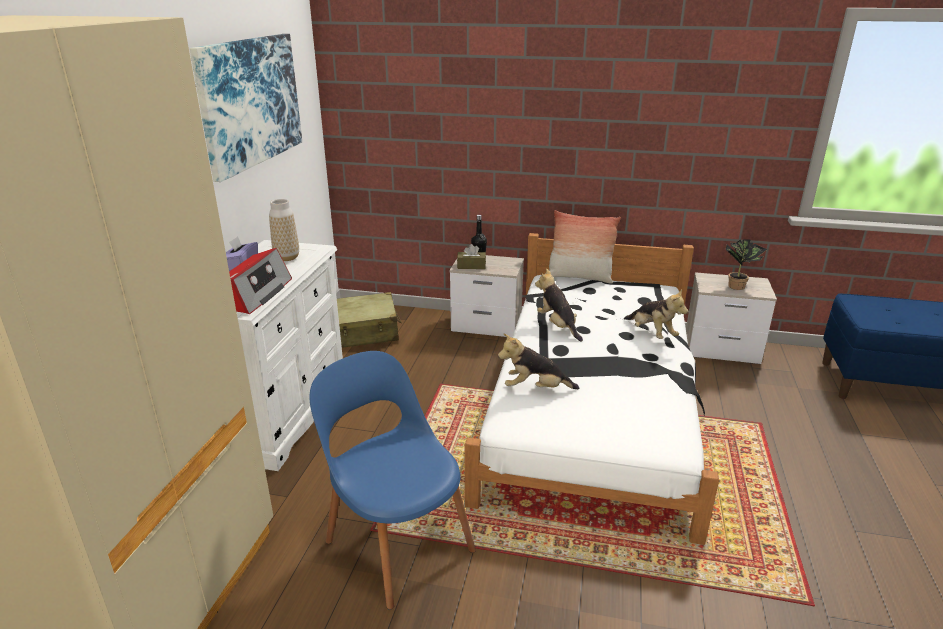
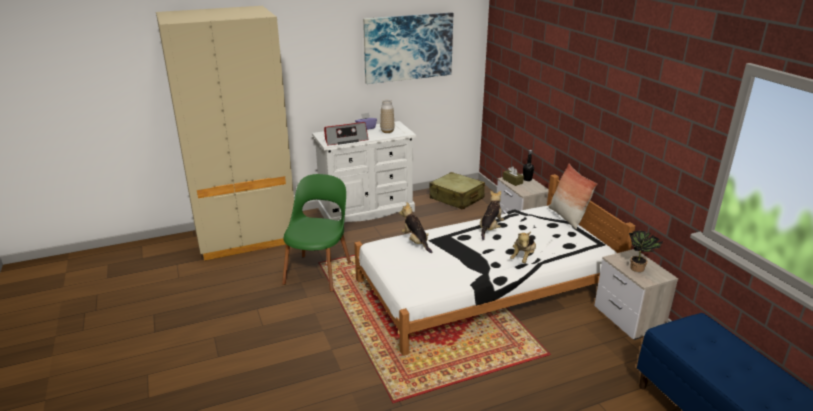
camera: 55 degrees right, 0 degrees up
(396, 541) = (318, 271): blue chair -> green chair

